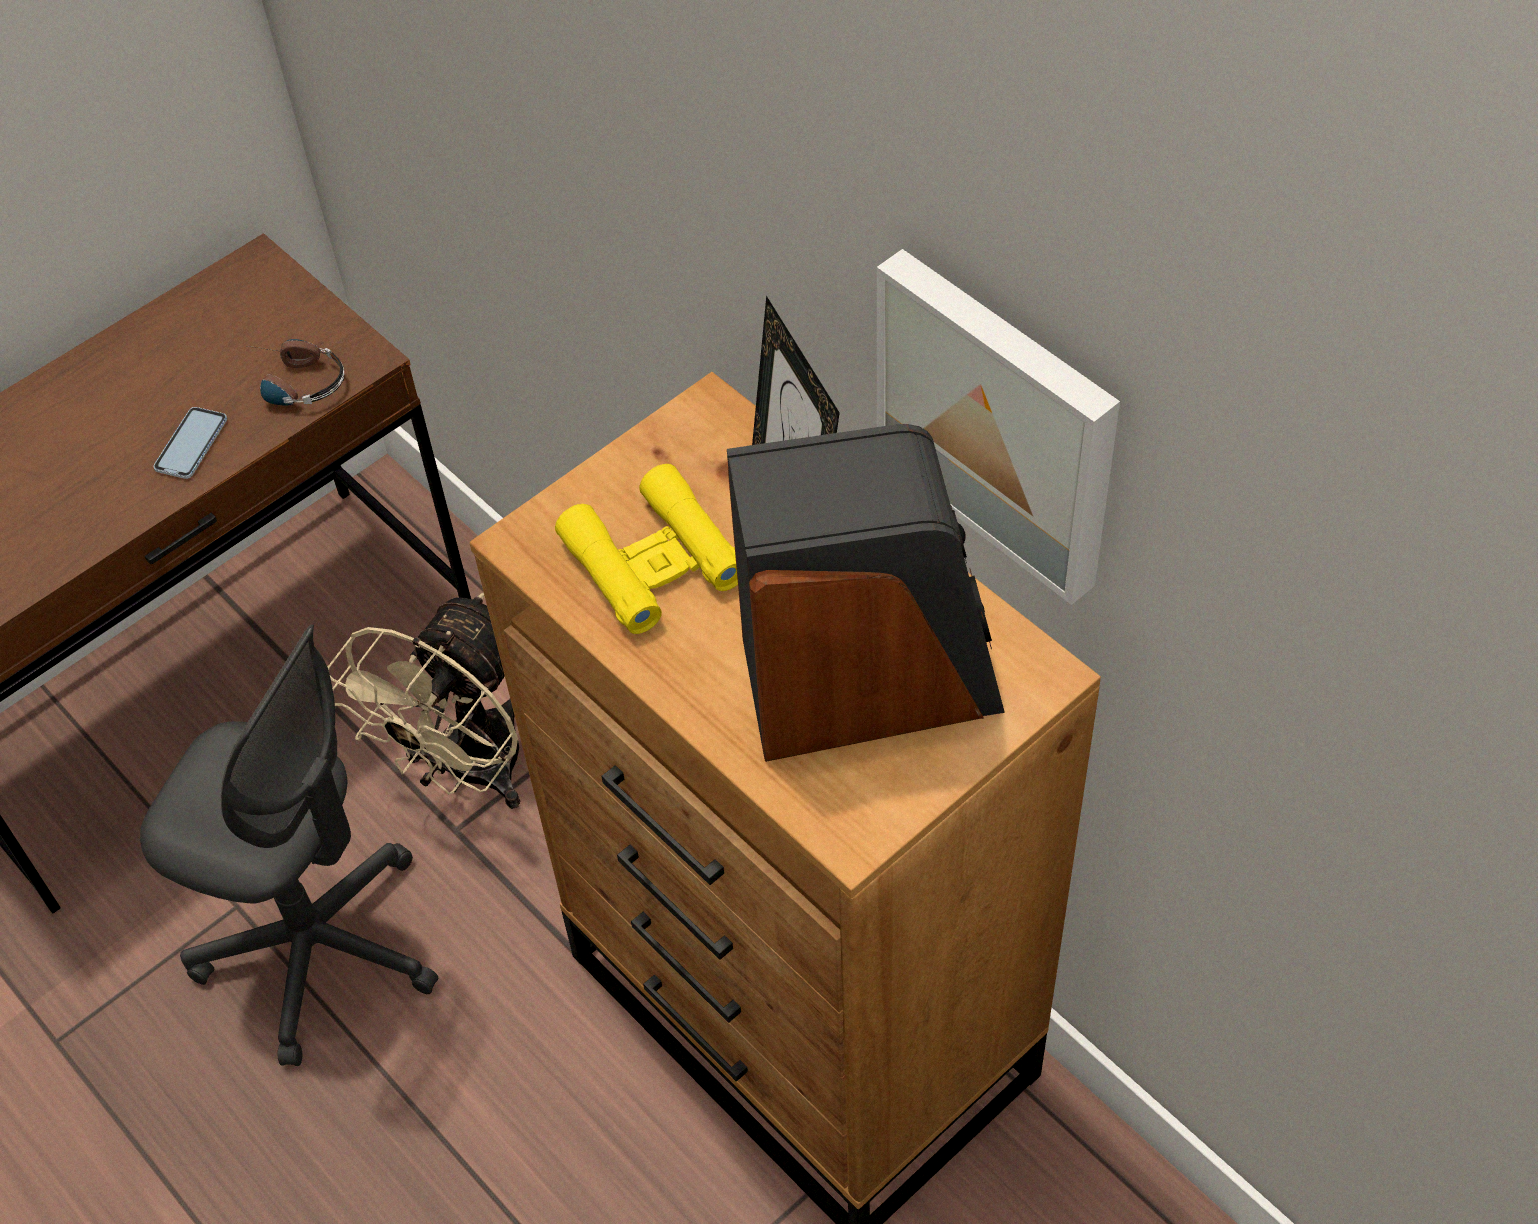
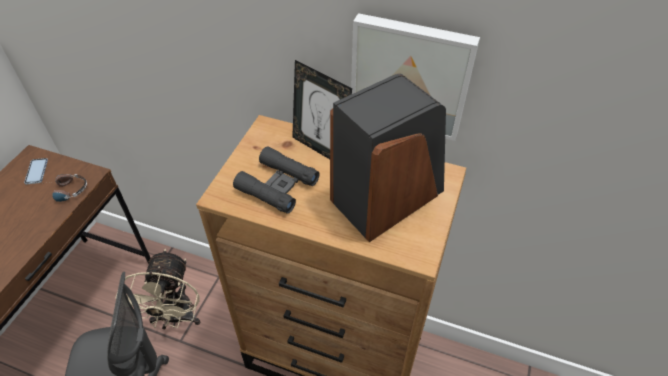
camera: 30 degrees left, 5 degrees down
(191, 444) = (29, 227): phone -> phone (36, 171)
(653, 561) = (277, 185): yellow binoculars -> black binoculars

